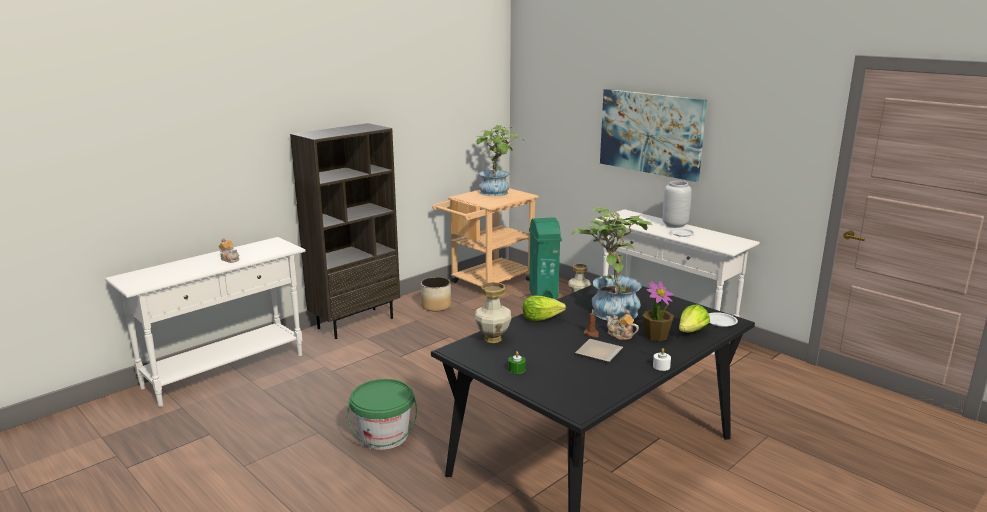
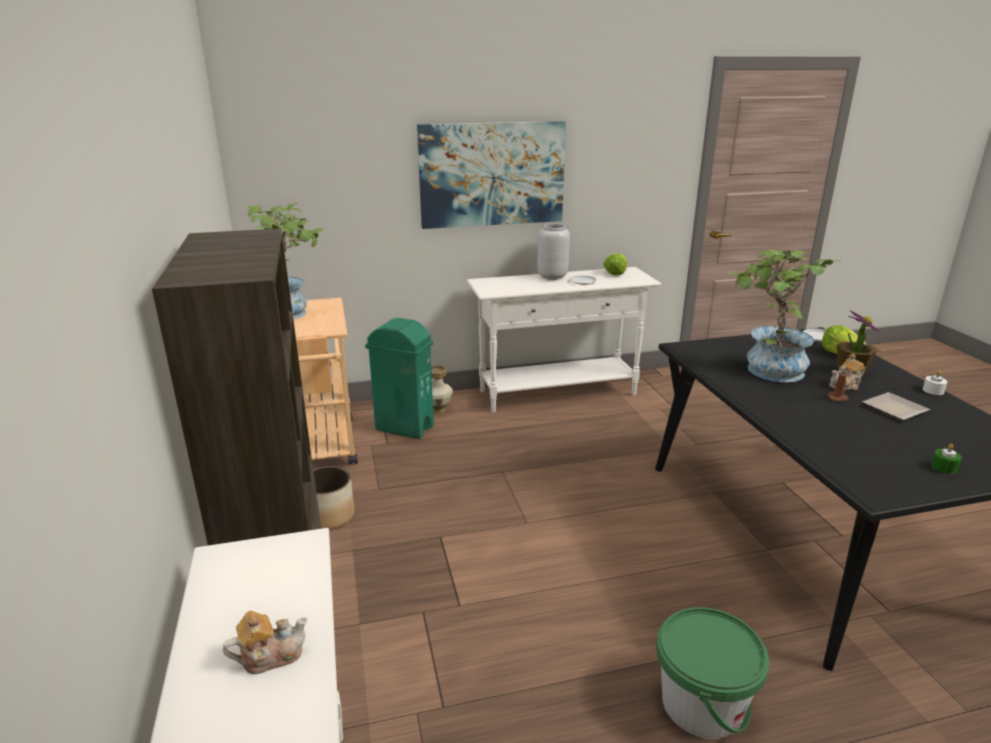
camera: 60 degrees left, 5 degrees up
(492, 339) = (839, 458): vase -> none
(541, 318) = (778, 411): lettuce -> lettuce (615, 272)

